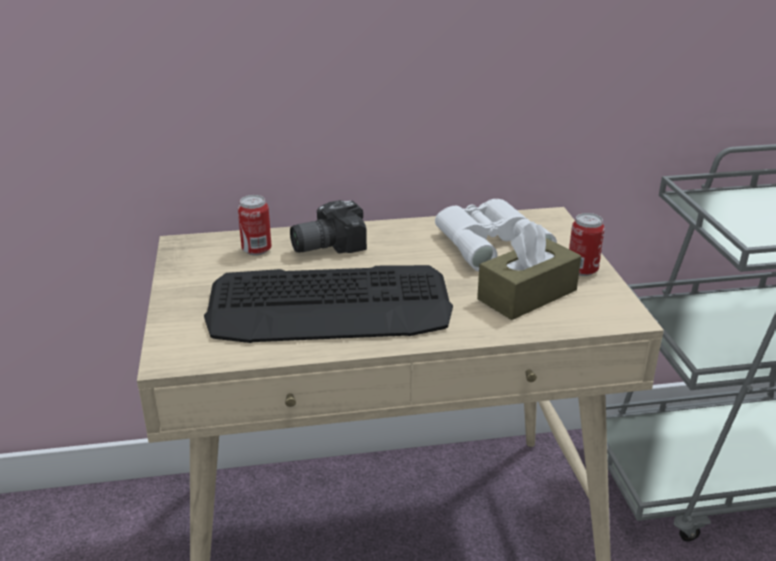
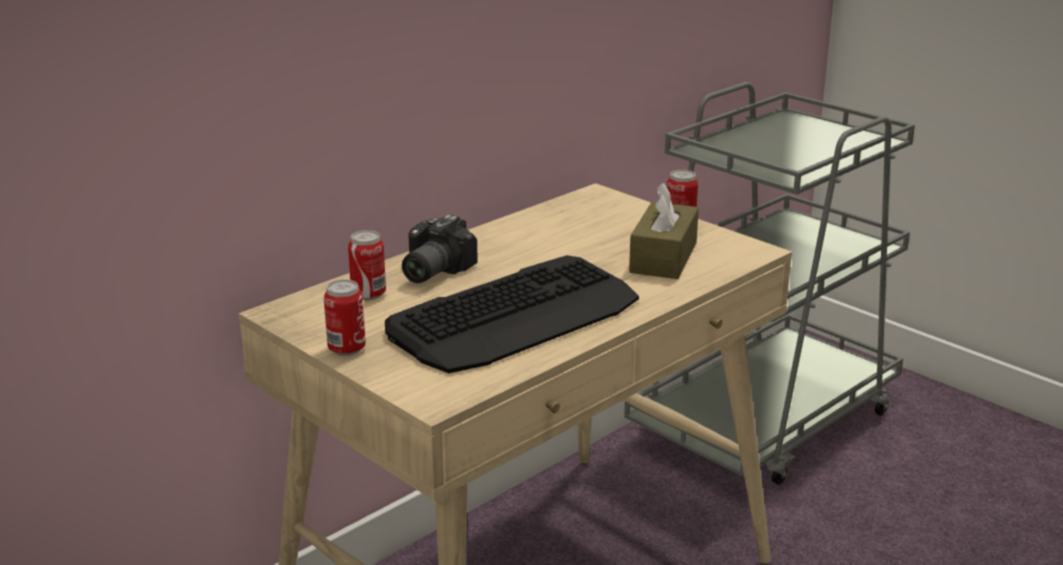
camera: 35 degrees left, 5 degrees down
(179, 290) = (346, 349): none -> can
(488, 241) = (573, 227): white binoculars -> none

